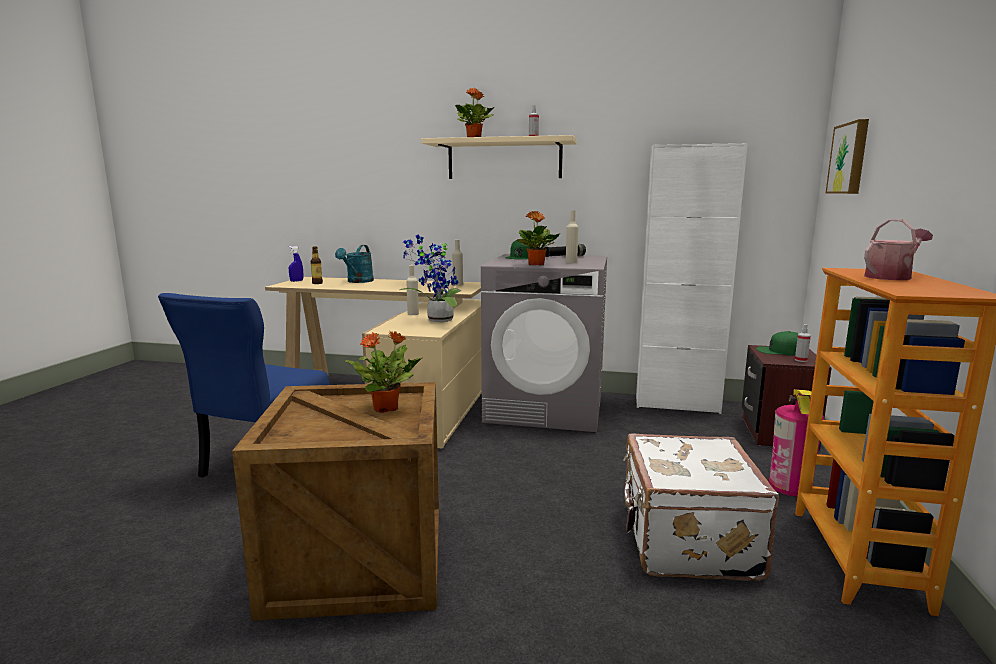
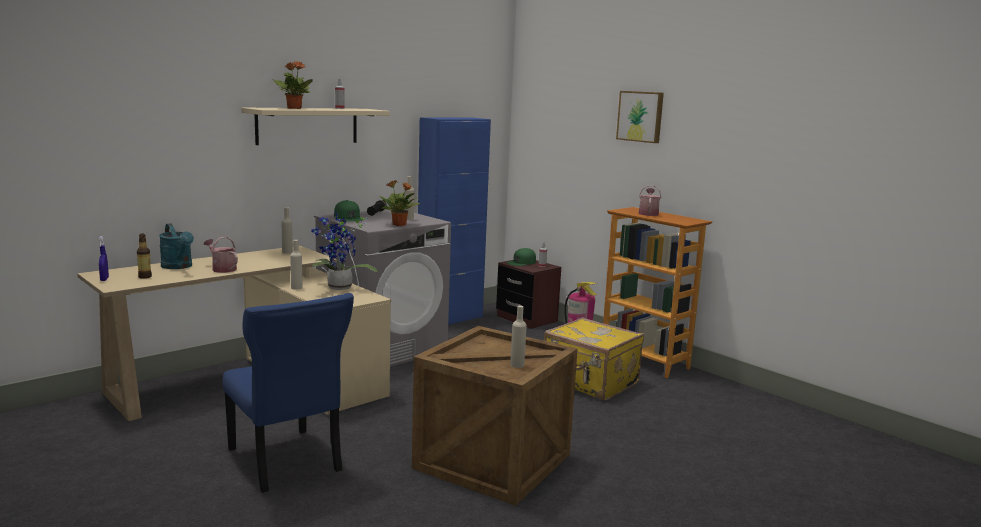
camera: 55 degrees left, 0 degrees up
(332, 433) = (517, 365): none -> beige bottle
(372, 286) = (222, 269): none -> watering can
(387, 408) = (496, 347): potted plant -> none
(676, 404) = (449, 319): white cabinet -> blue cabinet
(685, 541) = (590, 383): white suitcase -> yellow suitcase
(850, 158) = (550, 133): picture -> picture (641, 116)

